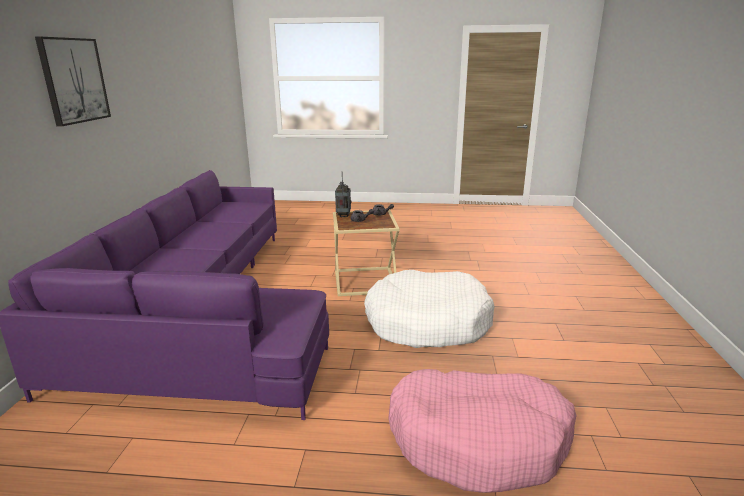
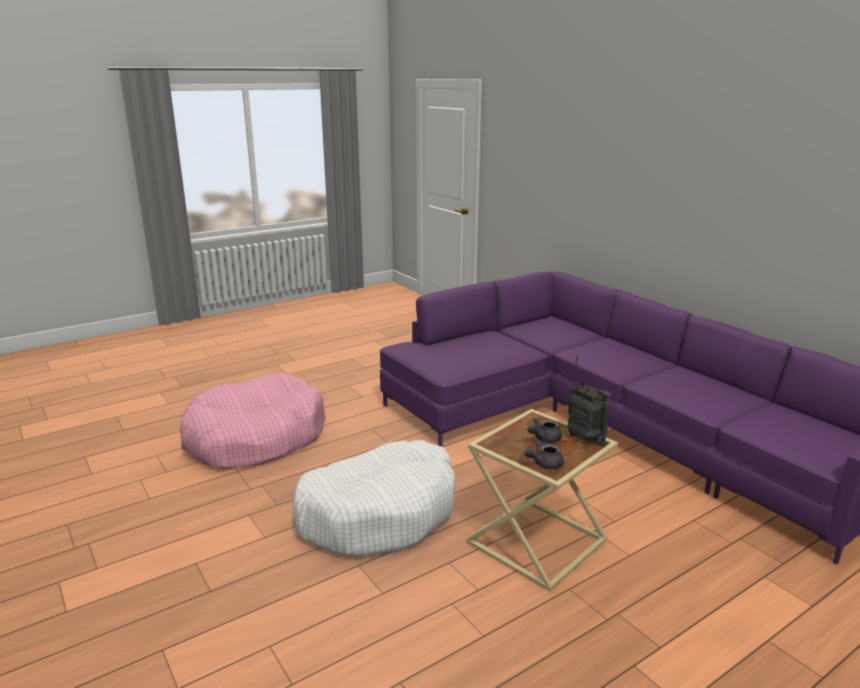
camera: 140 degrees right, 0 degrees up
(74, 80) = (696, 159): picture -> none

